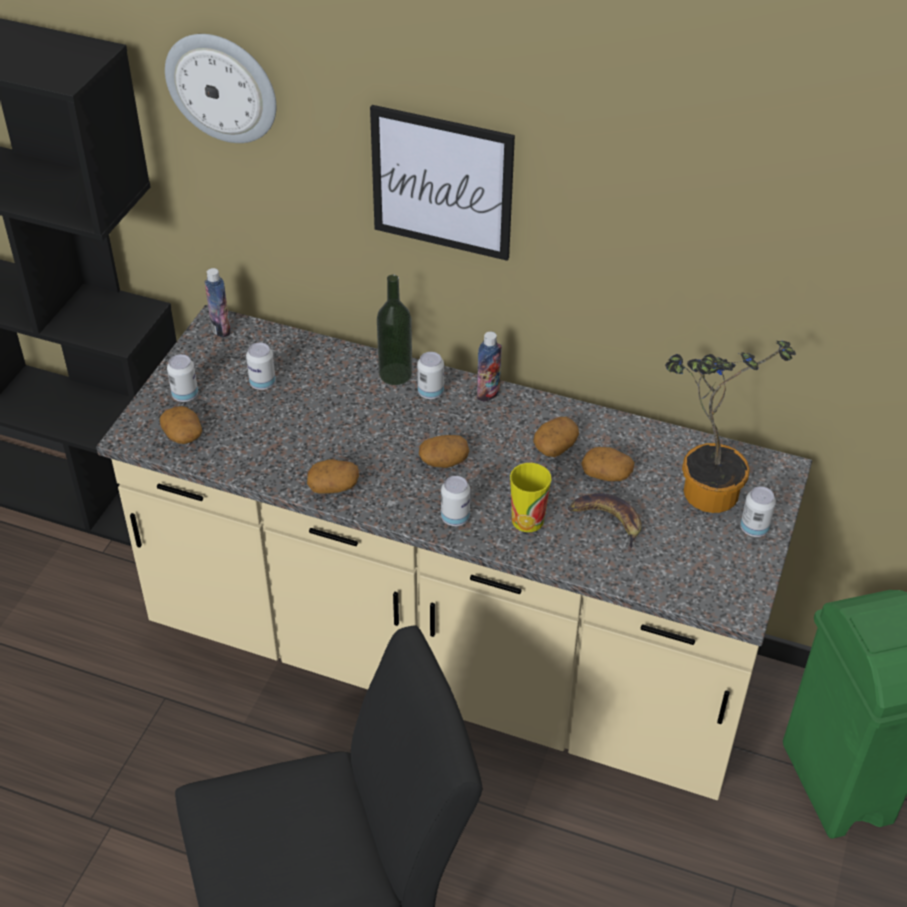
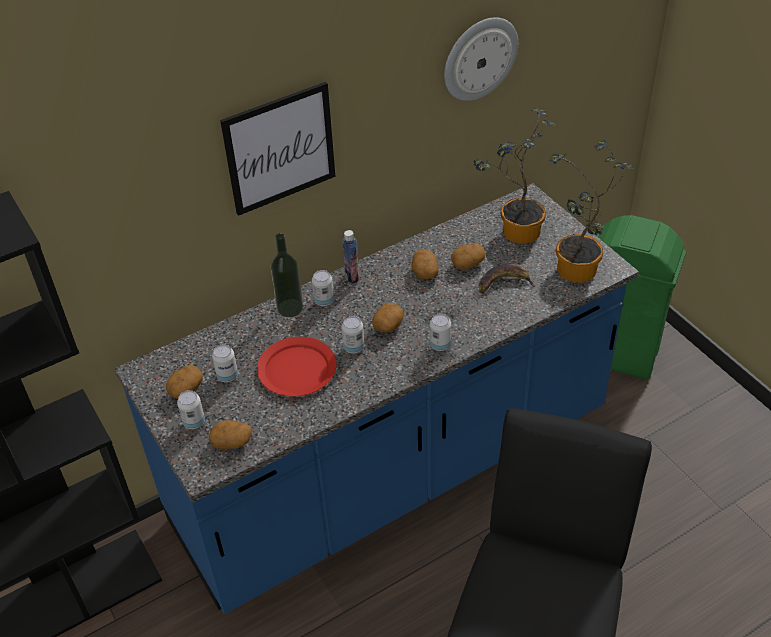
camera: 50 degrees left, 0 degrees up
(220, 329) = (149, 371): bottle -> none
(222, 87) = (94, 179): wall clock -> wall clock (479, 58)
(315, 427) = (297, 370): none -> red plate
(334, 486) = (358, 387): potato -> potato (186, 389)
(451, 658) = (392, 471): beige counter -> blue counter
(527, 520) = (471, 315): cup -> none
(692, 580) = (576, 274): none -> potted plant
(754, 529) = (561, 231): can -> can (354, 347)

